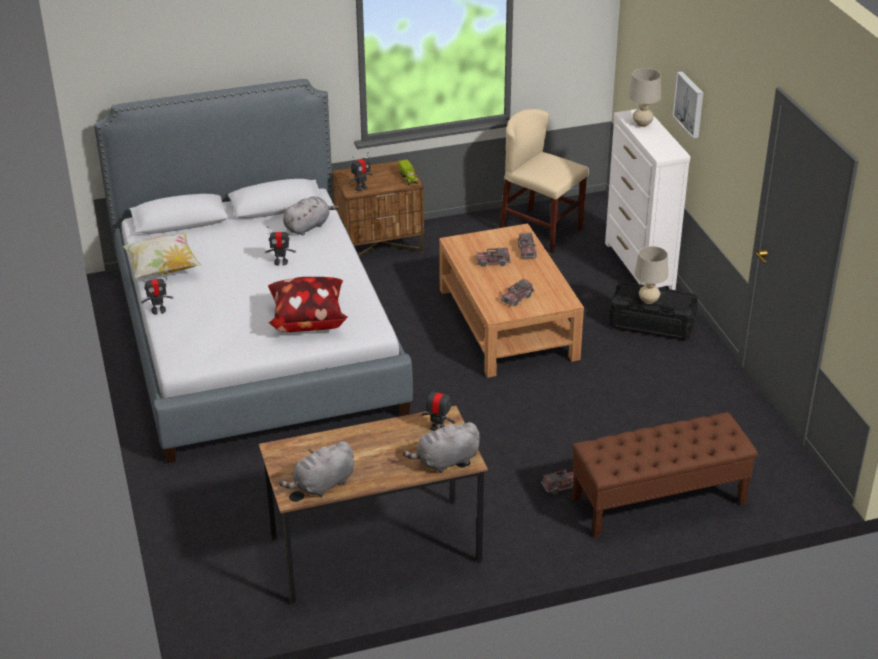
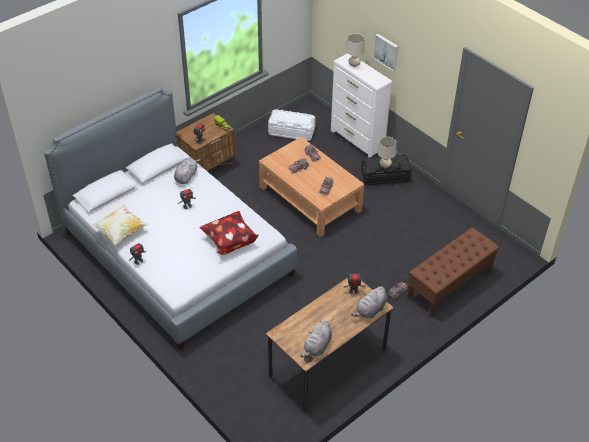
camera: 25 degrees left, 10 degrees up
(540, 231) = (291, 132): beige chair -> white storage box

